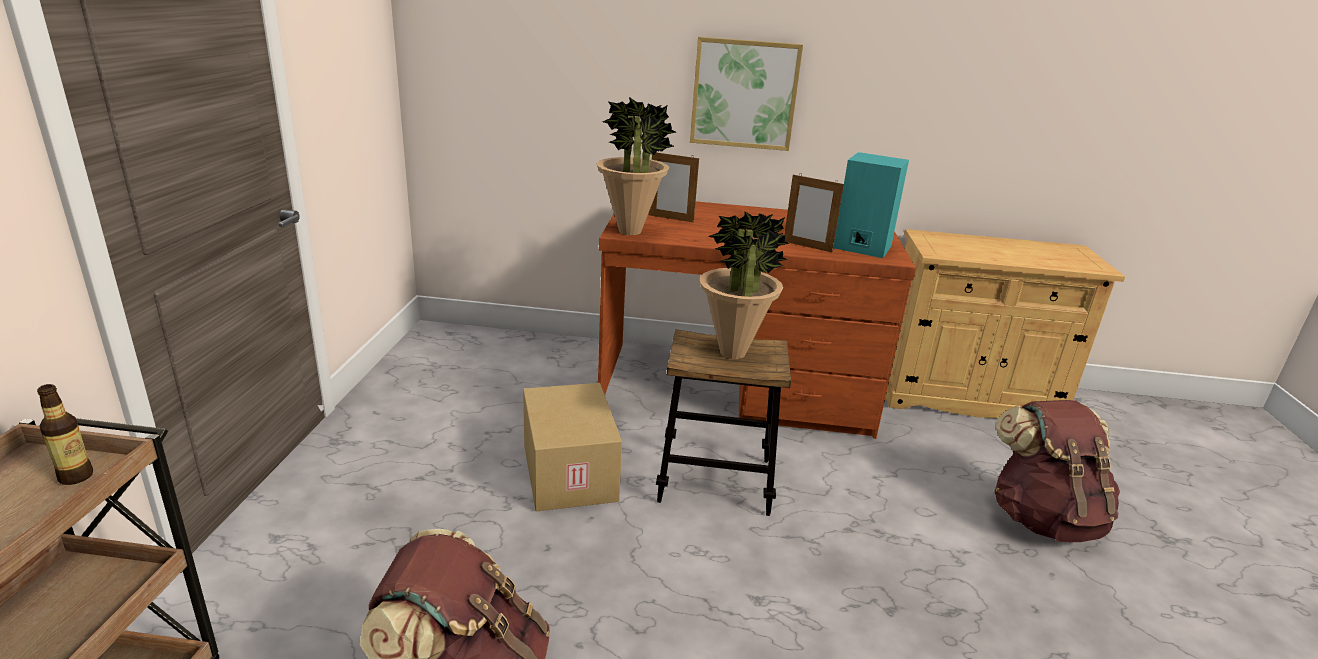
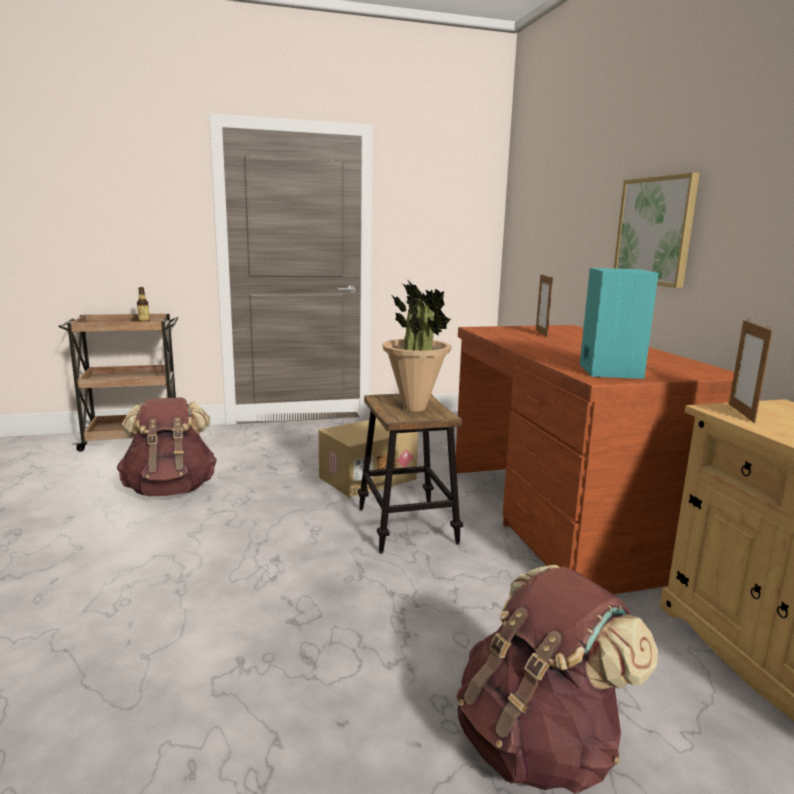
camera: 70 degrees right, 10 degrees down
(630, 231) = (486, 329): potted plant -> none
(807, 246) = (562, 358): picture frame -> picture frame (741, 413)

